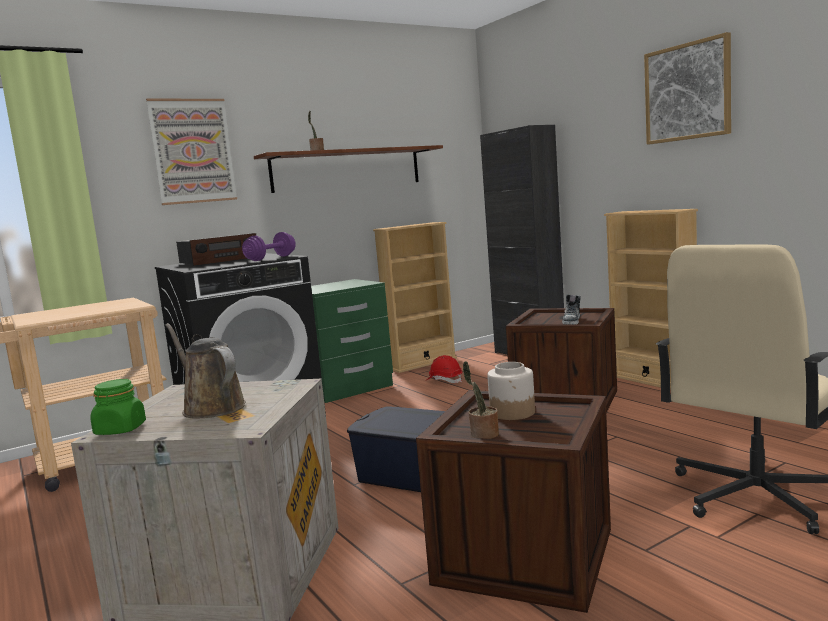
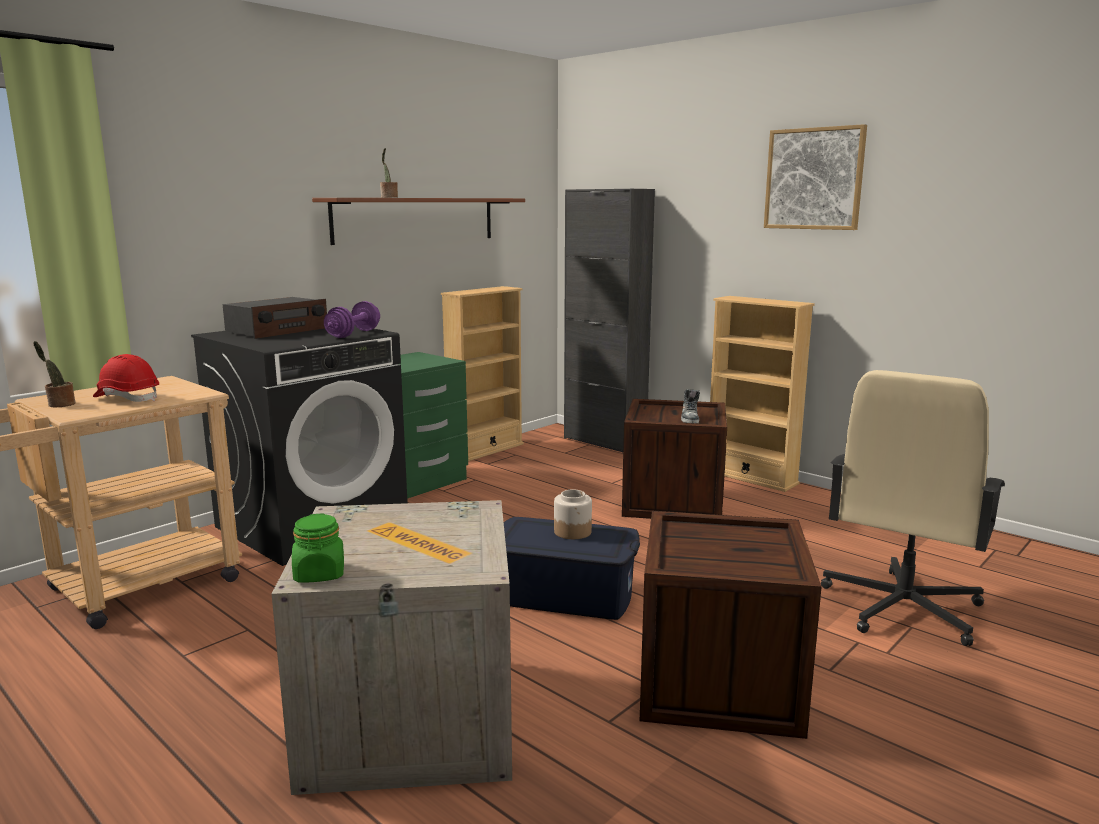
camera: 15 degrees left, 5 degrees up
(192, 151) = (241, 188): picture -> none
(211, 407) = (405, 541): brown watering can -> none
(444, 380) = (524, 474): red hard hat -> red hard hat (128, 398)
(482, 435) = (706, 568): potted plant -> potted plant (59, 404)
(513, 412) = (716, 539): jar -> jar (573, 532)

